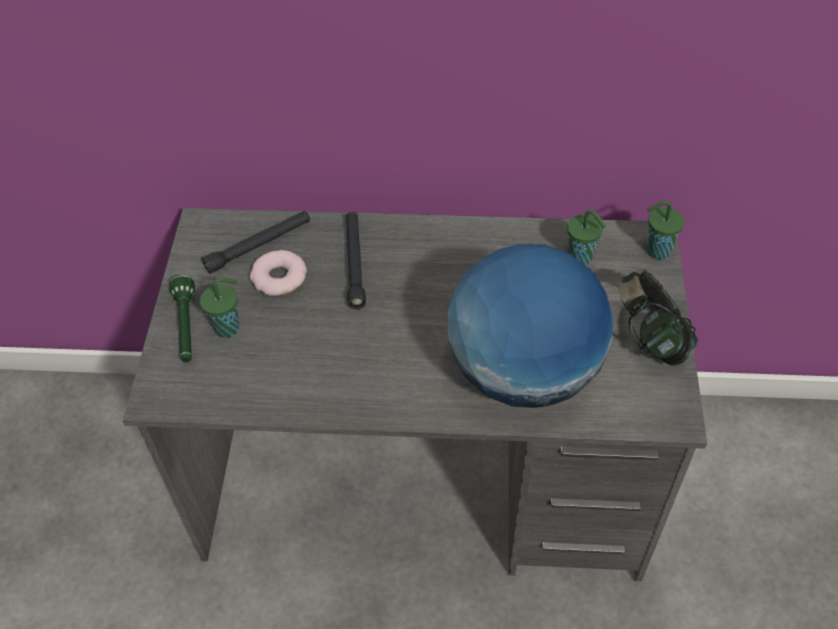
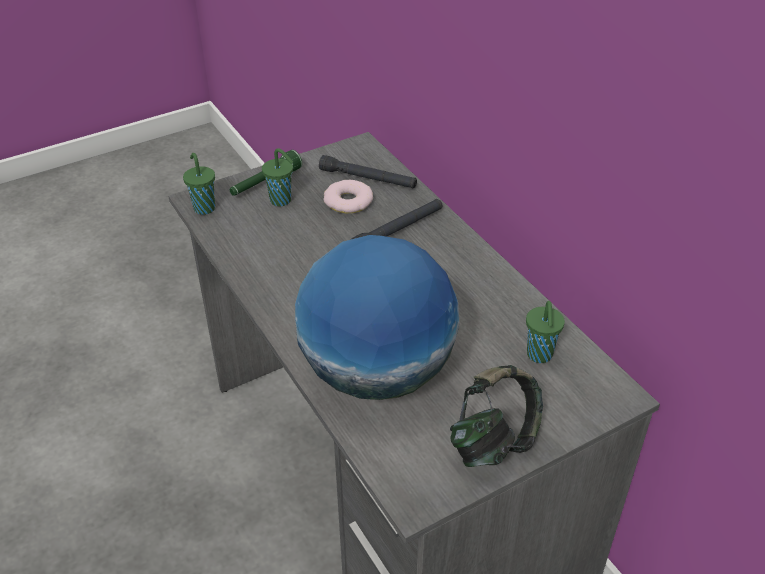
camera: 55 degrees right, 10 degrees down
(656, 250) = (605, 404): green cup -> green cup (204, 207)

